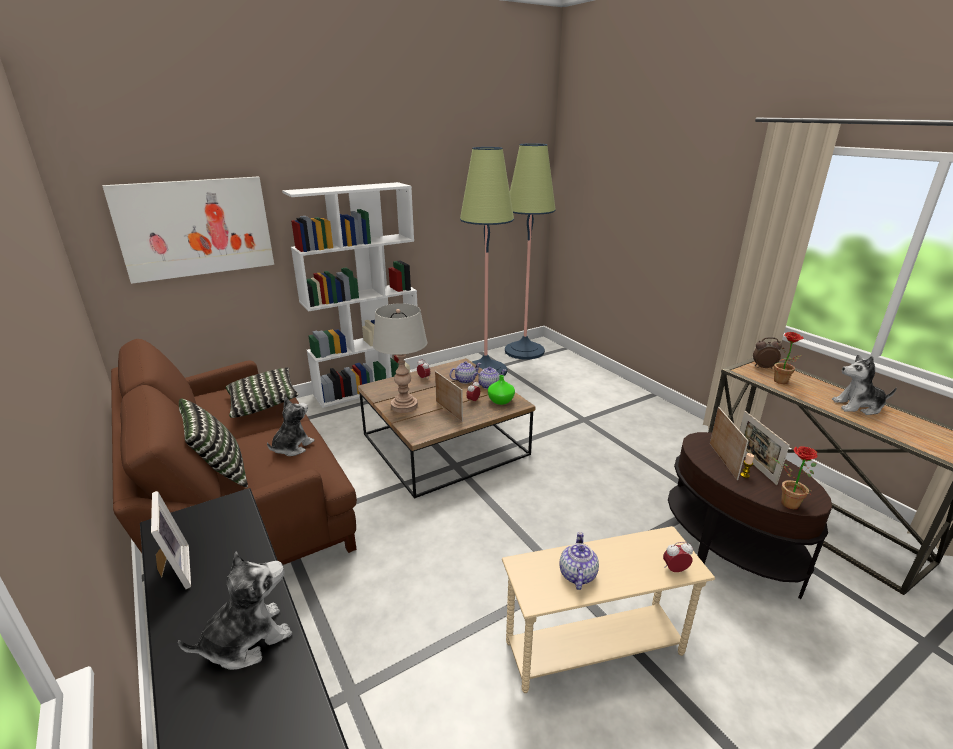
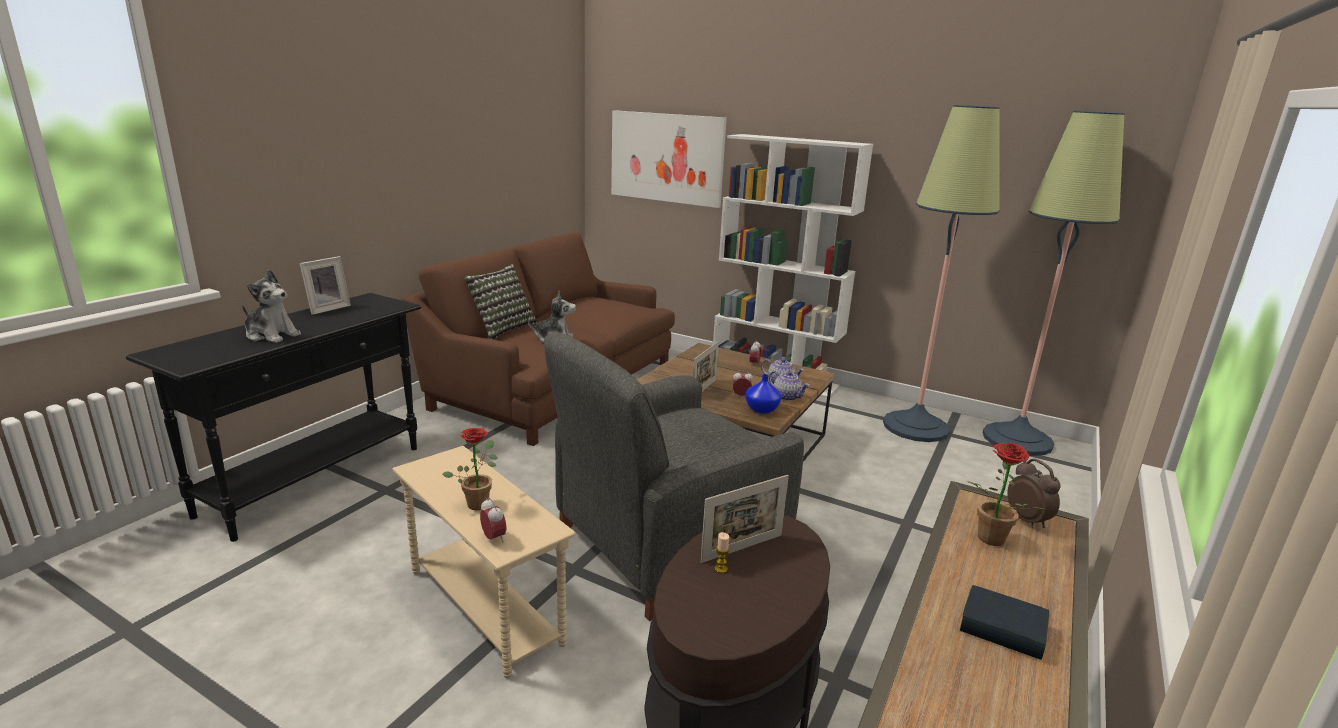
camera: 60 degrees right, 5 degrees down
(263, 403) = (606, 314): pillow -> none
(404, 406) = (687, 368): grey table lamp -> none
(500, 401) = (761, 409): green vase -> blue vase
(557, 520) = (665, 544): none -> grey armchair
(577, 574) = (457, 483): teapot -> none
(755, 465) = (758, 578): picture frame -> none
(785, 503) = (677, 608): potted plant -> potted plant (478, 502)
(858, 406) = (1002, 629): plush toy -> book

